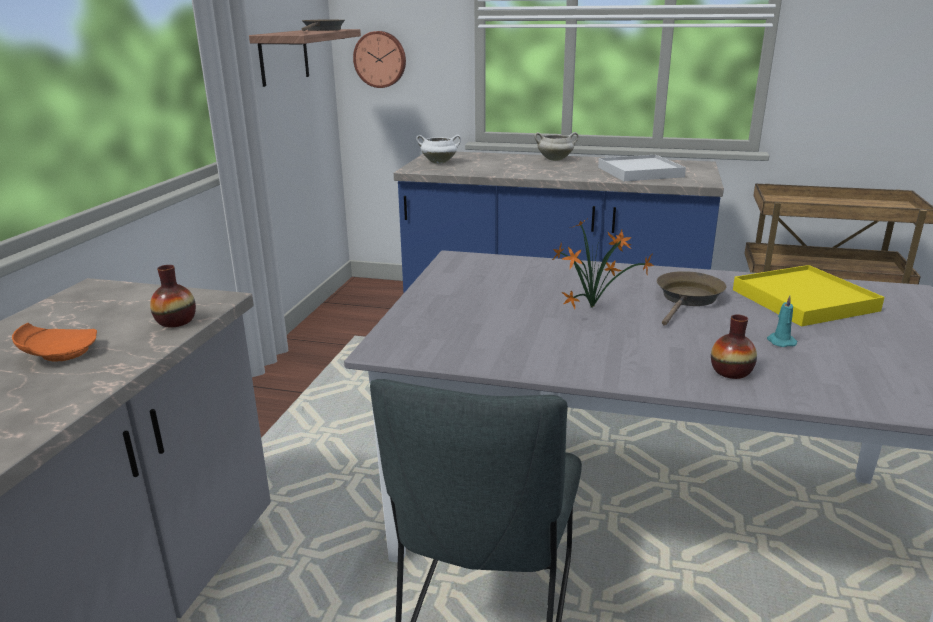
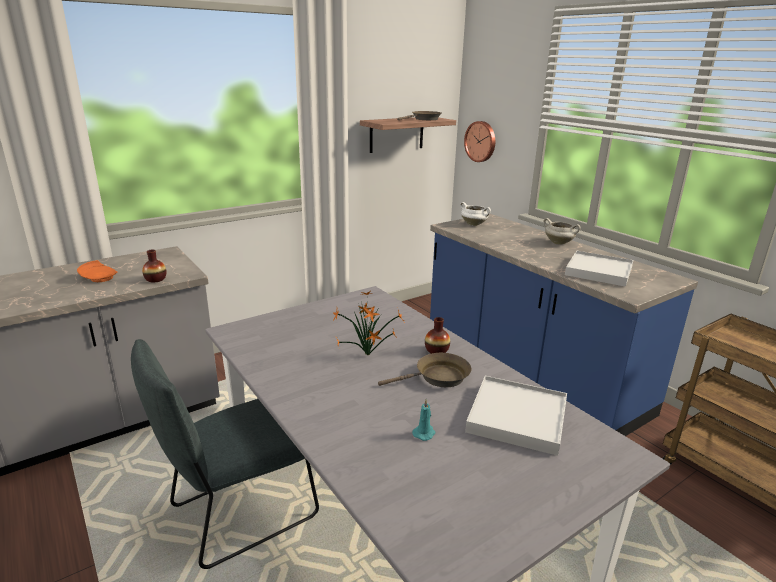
camera: 40 degrees right, 0 degrees up
(731, 371) = (347, 432): vase -> vase (436, 350)
(804, 300) = (517, 417): yellow tray -> white tray

